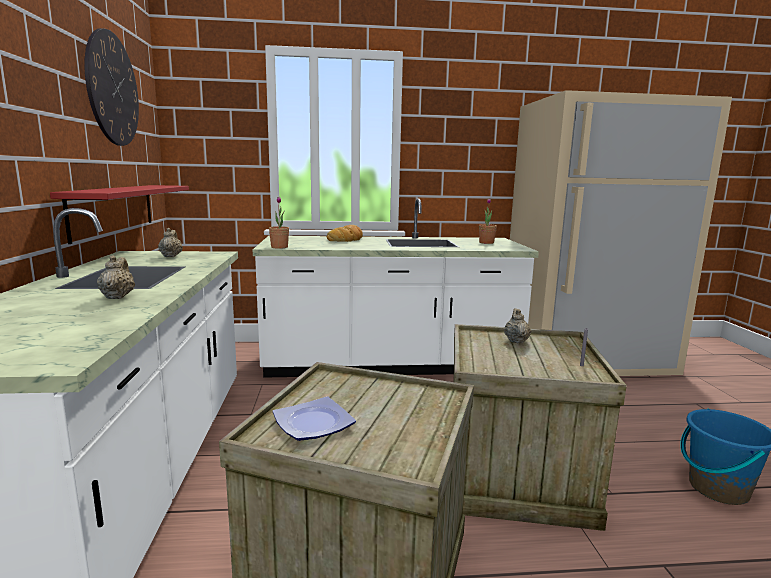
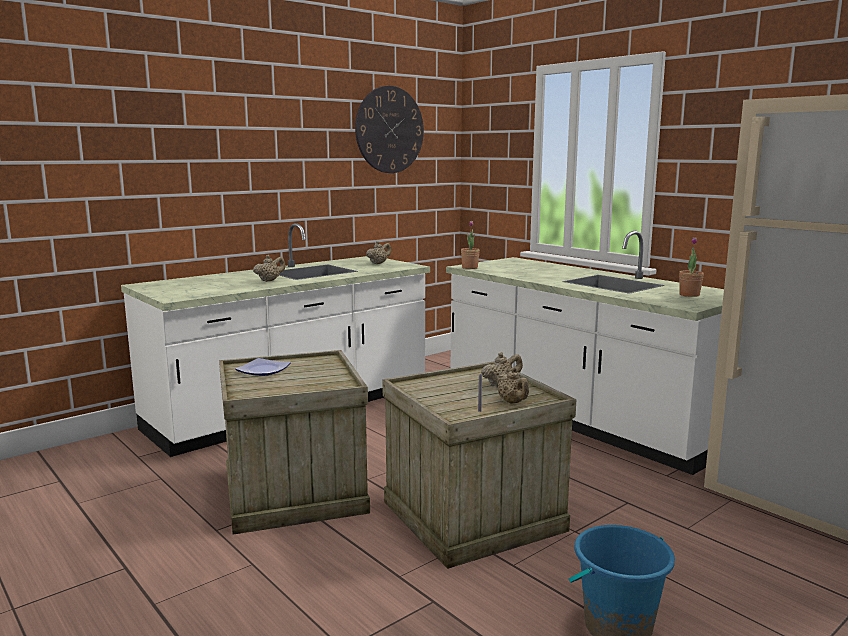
camera: 55 degrees right, 0 degrees up
(114, 209) = (375, 223): red shelf -> none
(347, 239) = (559, 269): bread -> none
(567, 350) = (512, 402): none -> beige teapot

